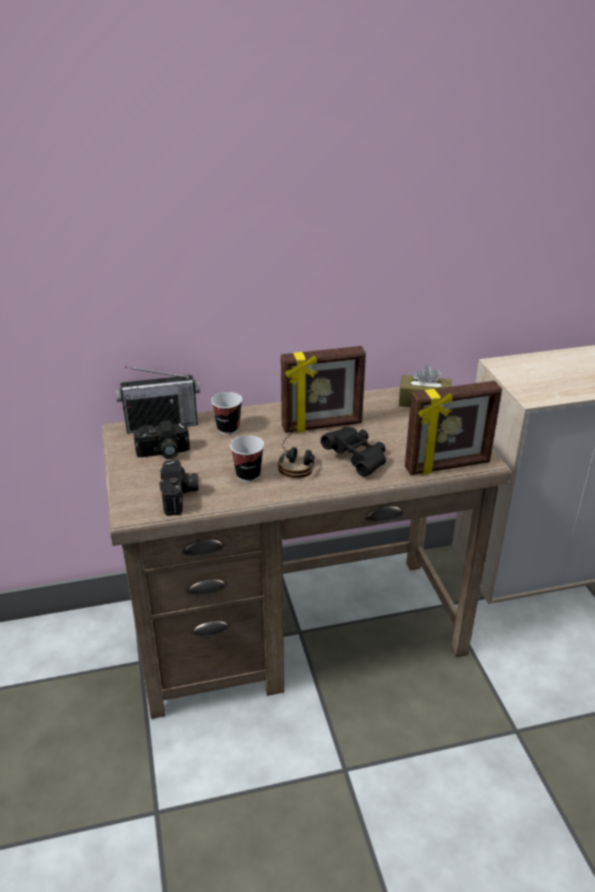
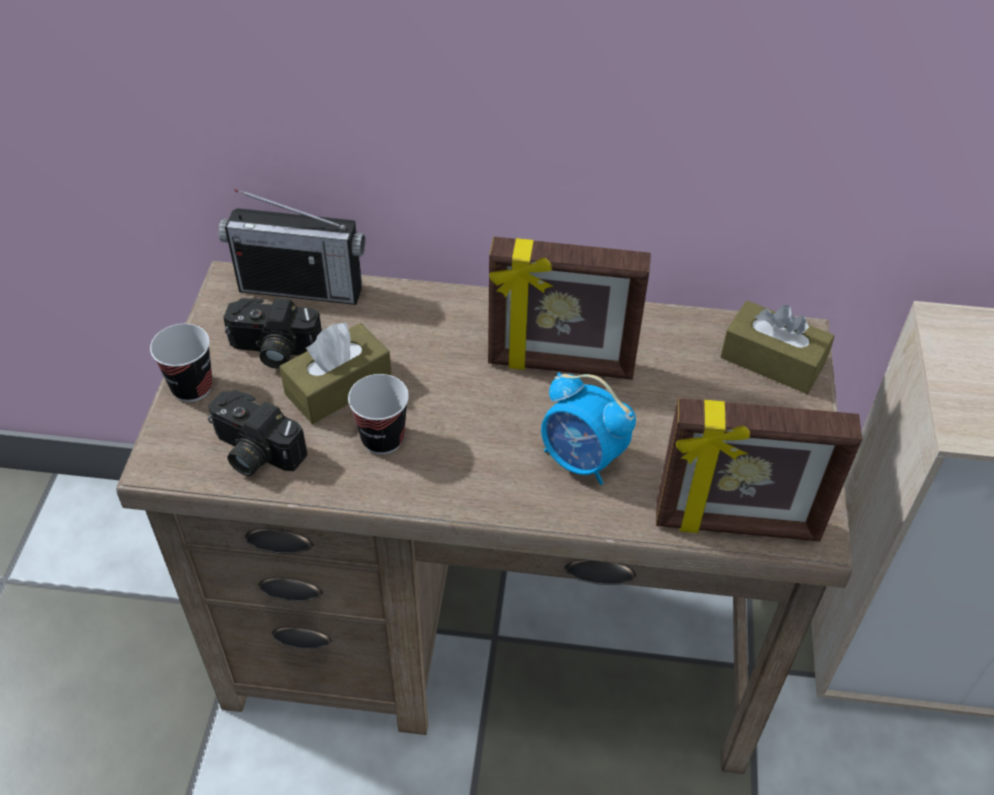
camera: 20 degrees right, 15 degrees up
(180, 497) = (253, 452): camera -> camera turned 105 degrees clockwise
(210, 460) = (338, 386): none -> brown tissue box
(228, 428) = (401, 326): cup -> cup (192, 387)
(297, 462) = (476, 436): headphones -> none
(357, 459) = (582, 460): black binoculars -> alarm clock

